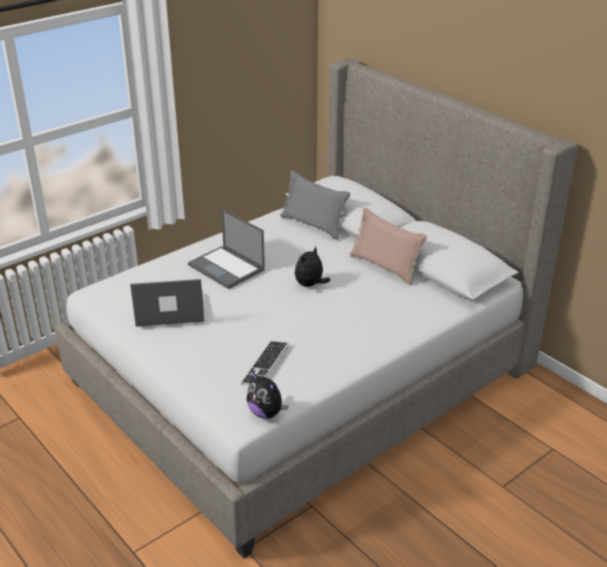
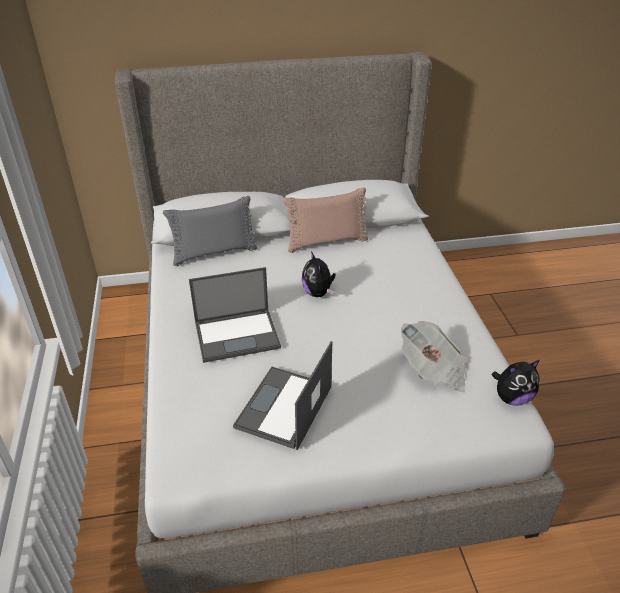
camera: 60 degrees left, 5 degrees up
(265, 365) = (433, 370): keyboard -> newspaper

